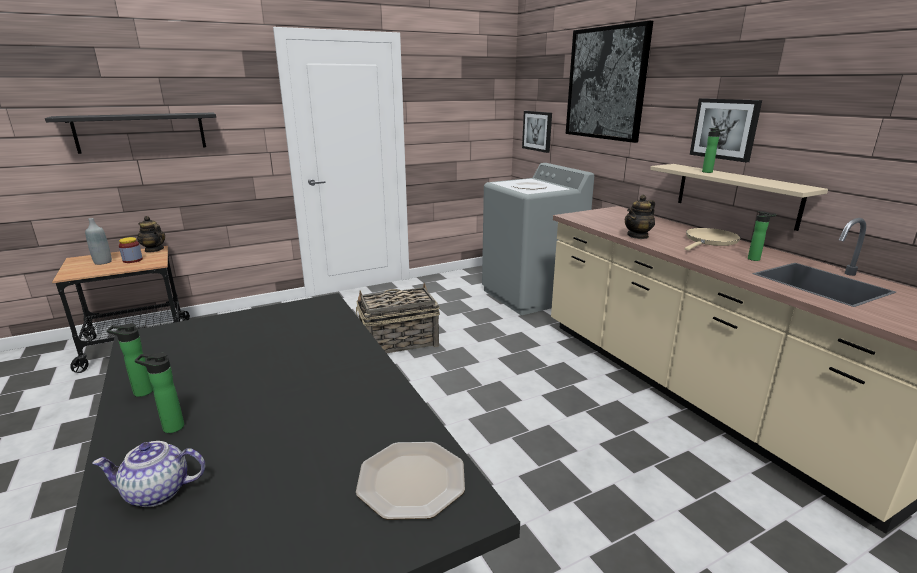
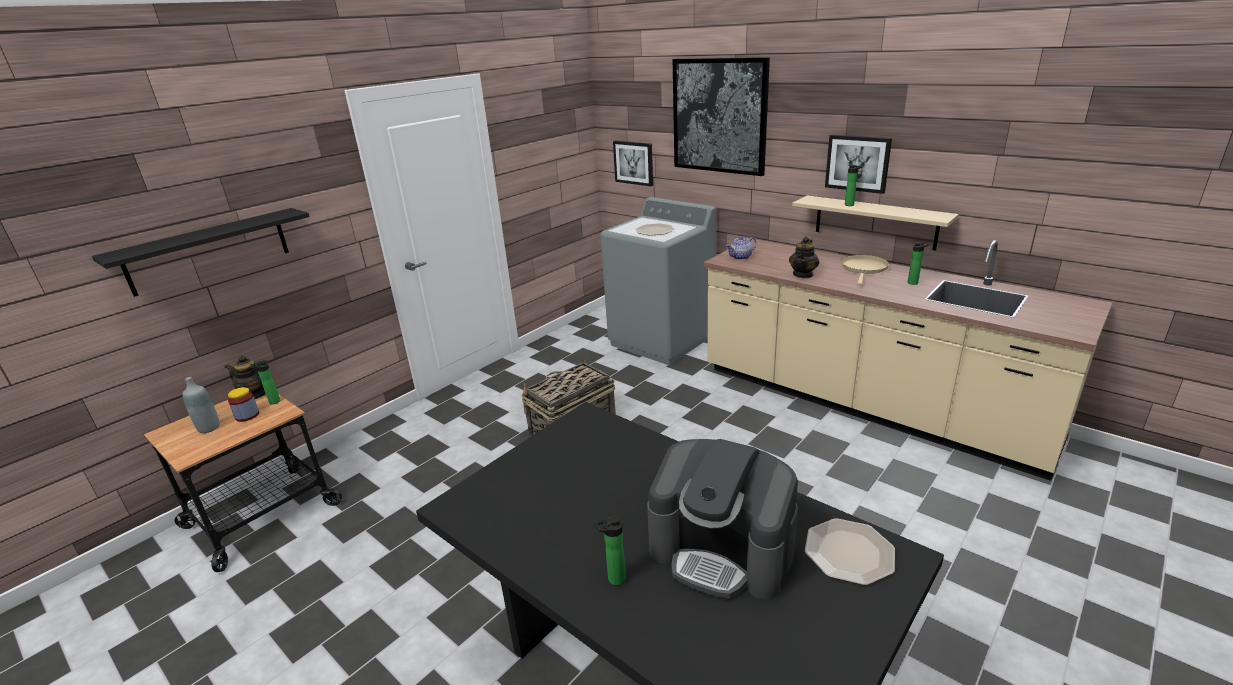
camera: 20 degrees left, 5 degrees up
(140, 392) = (539, 559): bottle -> bottle (272, 402)
(156, 492) = (679, 632): teapot -> teapot (740, 257)
(291, 435) = (722, 550): none -> coffee machine

